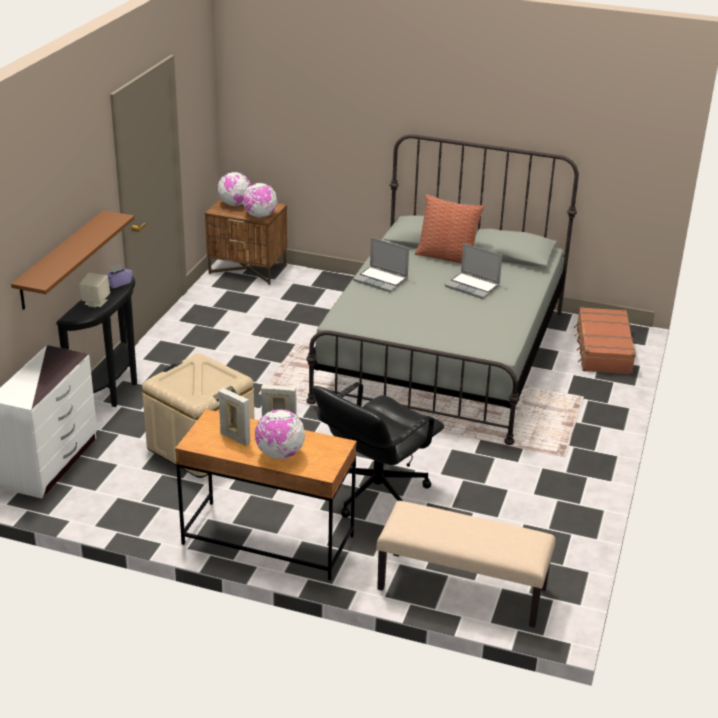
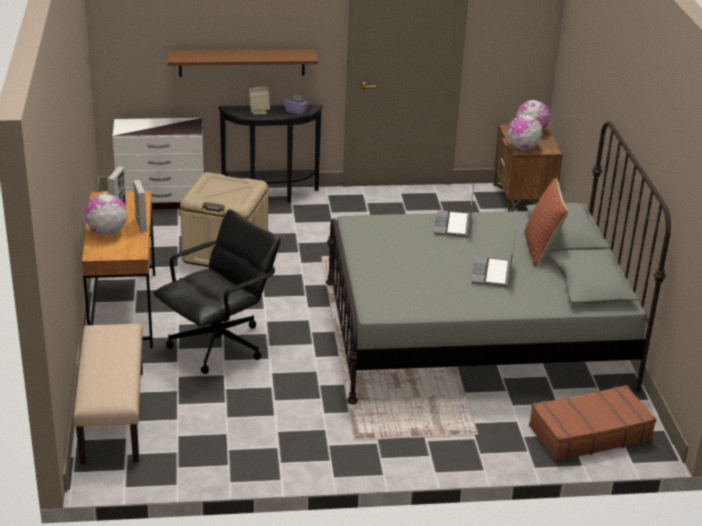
camera: 65 degrees right, 0 degrees up
(375, 493) = (219, 345): black office chair -> black office chair turned 120 degrees clockwise

